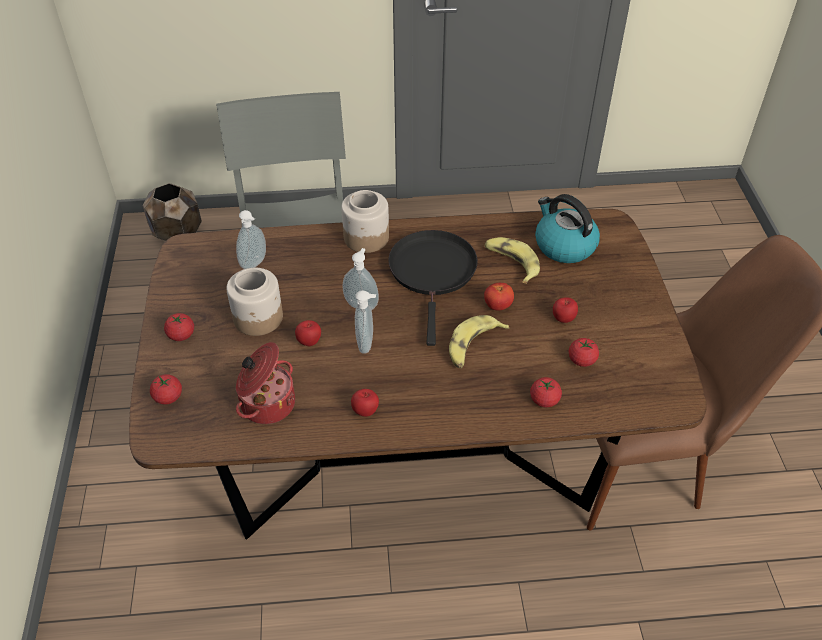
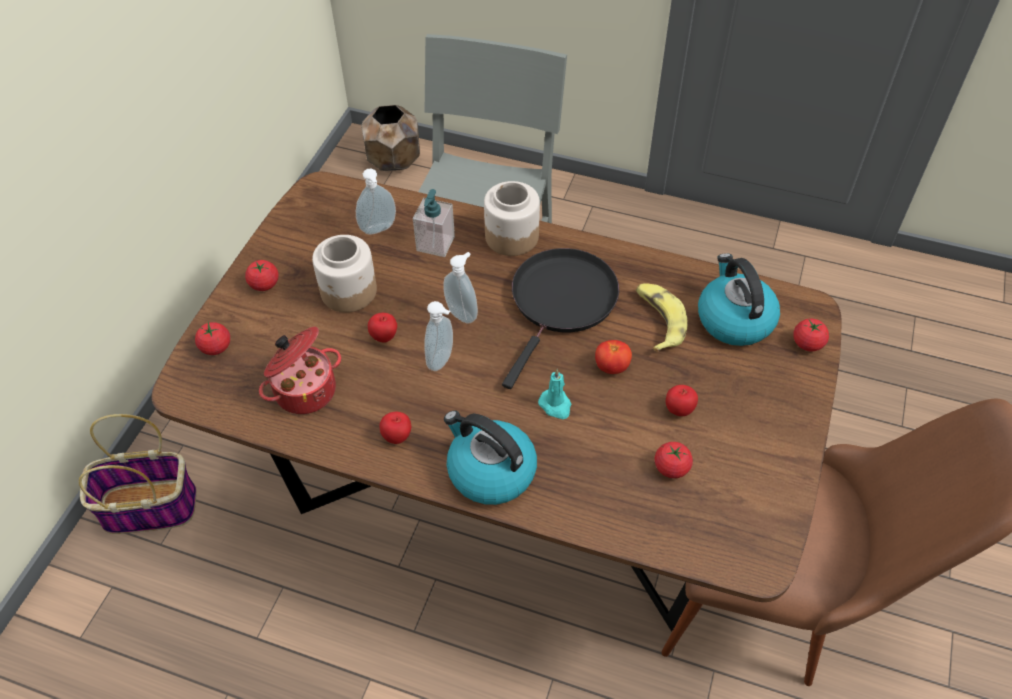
camera: 25 degrees right, 5 degrees up
(101, 589) = (147, 508): none -> basket
(308, 261) = (435, 244): none -> soap dispenser
(452, 410) = (490, 471): none -> kettle
(473, 346) = (556, 405): banana -> turquoise candle
(544, 400) = (599, 499): tomato -> tomato (807, 343)

